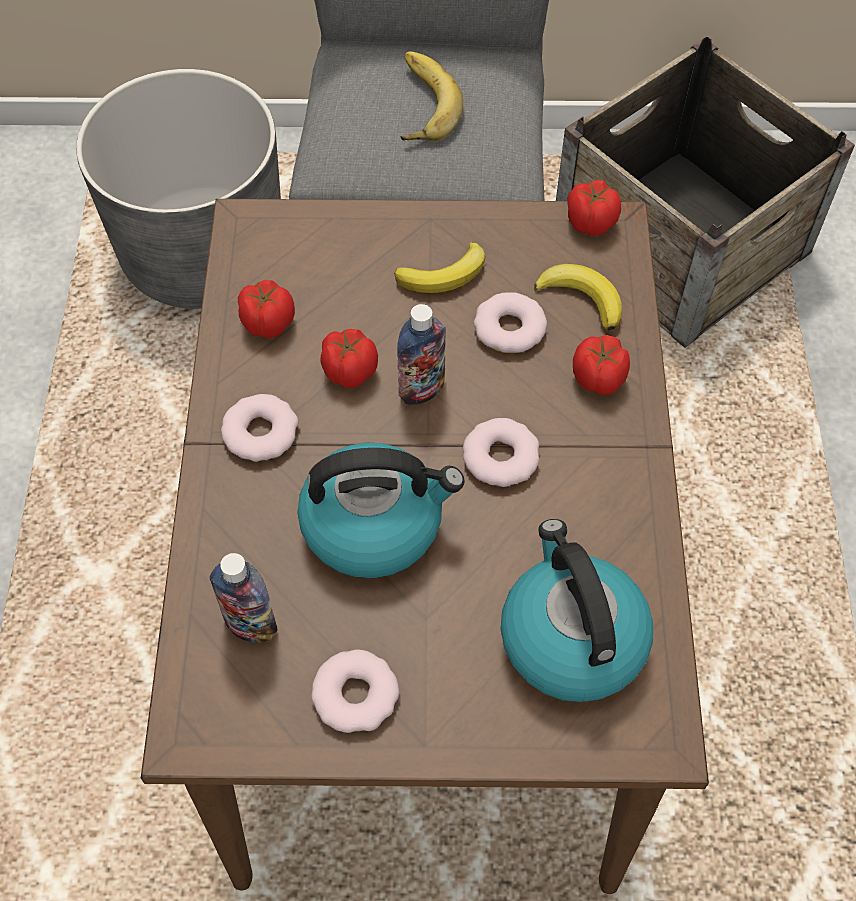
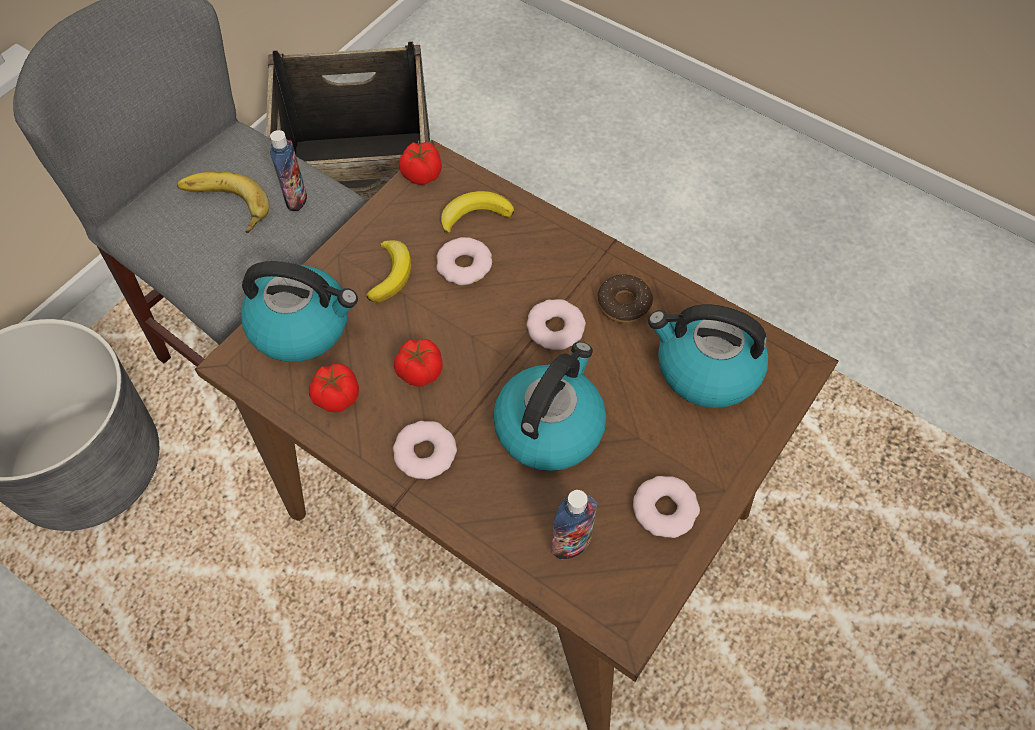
camera: 55 degrees left, 0 degrees up
(324, 245) = (302, 326): none -> kettle
(422, 390) = (470, 340): bottle -> bottle (296, 199)
(589, 504) = (623, 304): none -> donut
(599, 379) = (541, 244): tomato -> none

